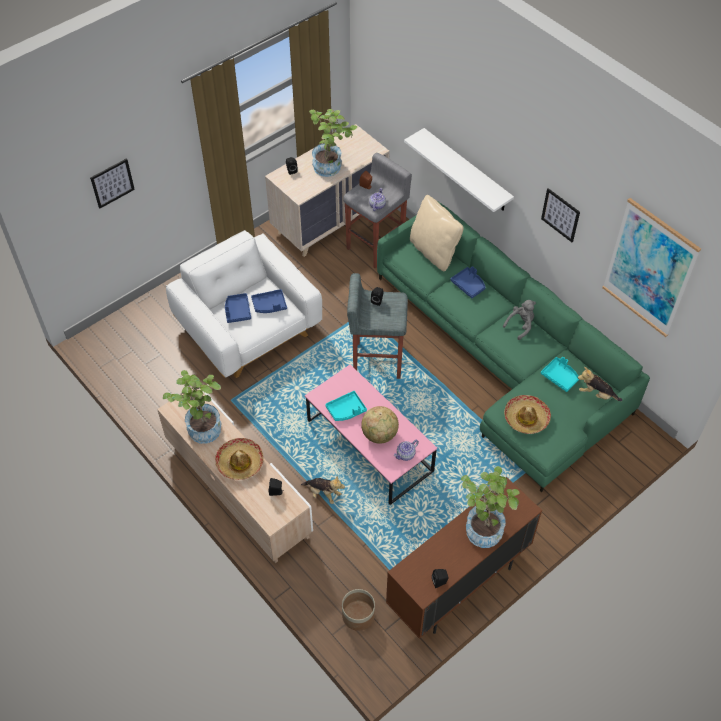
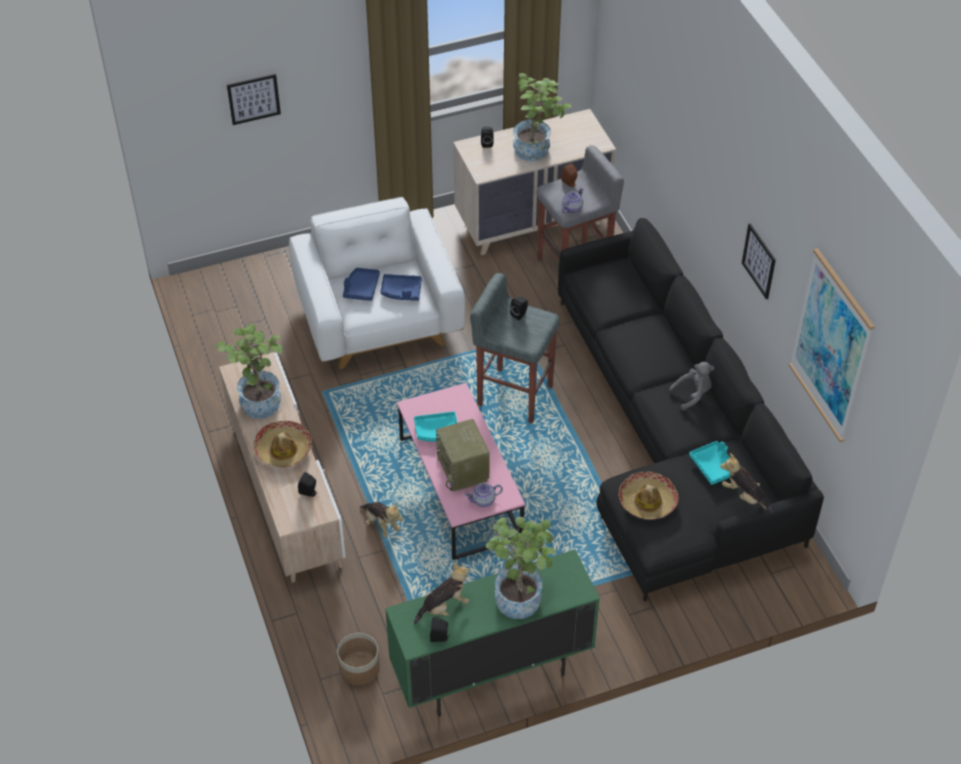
camera: 20 degrees right, 5 degrees down
(379, 434) = (463, 470): globe -> radio
(432, 555) = (444, 607): none -> plush toy
(434, 252) = (626, 282): beige pillow -> none
(458, 586) = (491, 674): brown cabinet -> green cabinet
(466, 171) = (683, 188): white shelf -> none
(469, 285) = (651, 332): blue tray -> none
(503, 360) = (670, 438): green sofa -> black sofa

